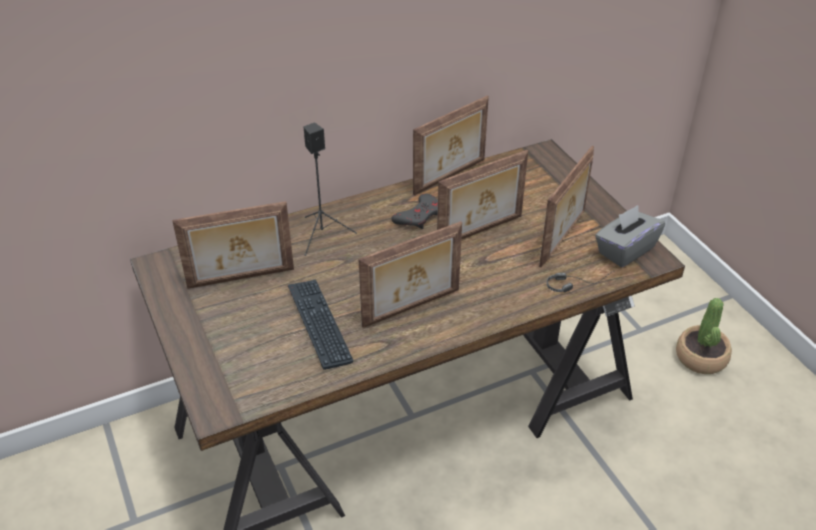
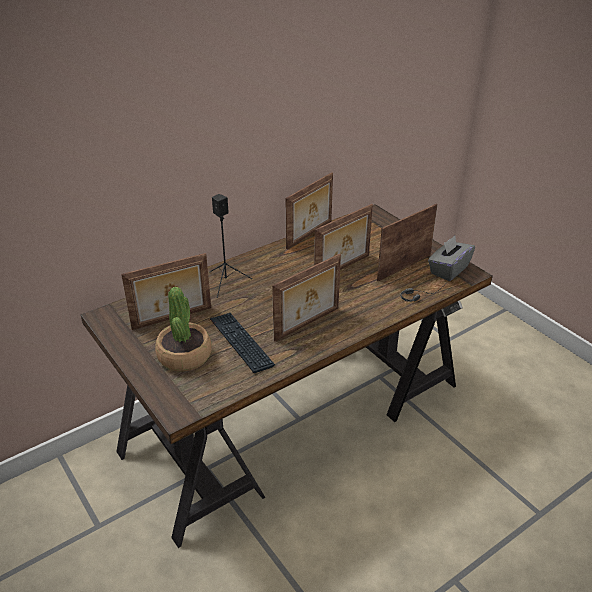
camera: 10 degrees left, 5 degrees down
(419, 216) = (295, 262): grey game controller -> none
(563, 238) = (403, 267): picture frame -> picture frame turned 150 degrees counterclockwise
(701, 357) = (496, 352): potted plant -> potted plant (184, 356)

